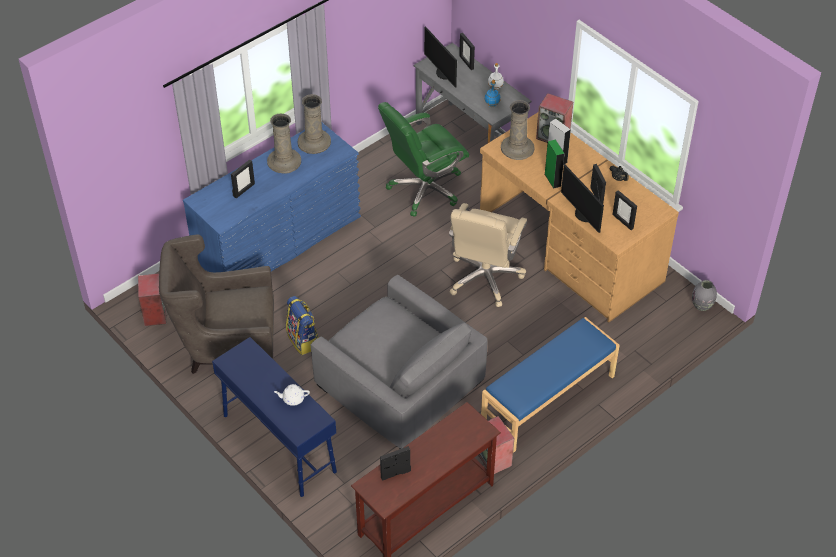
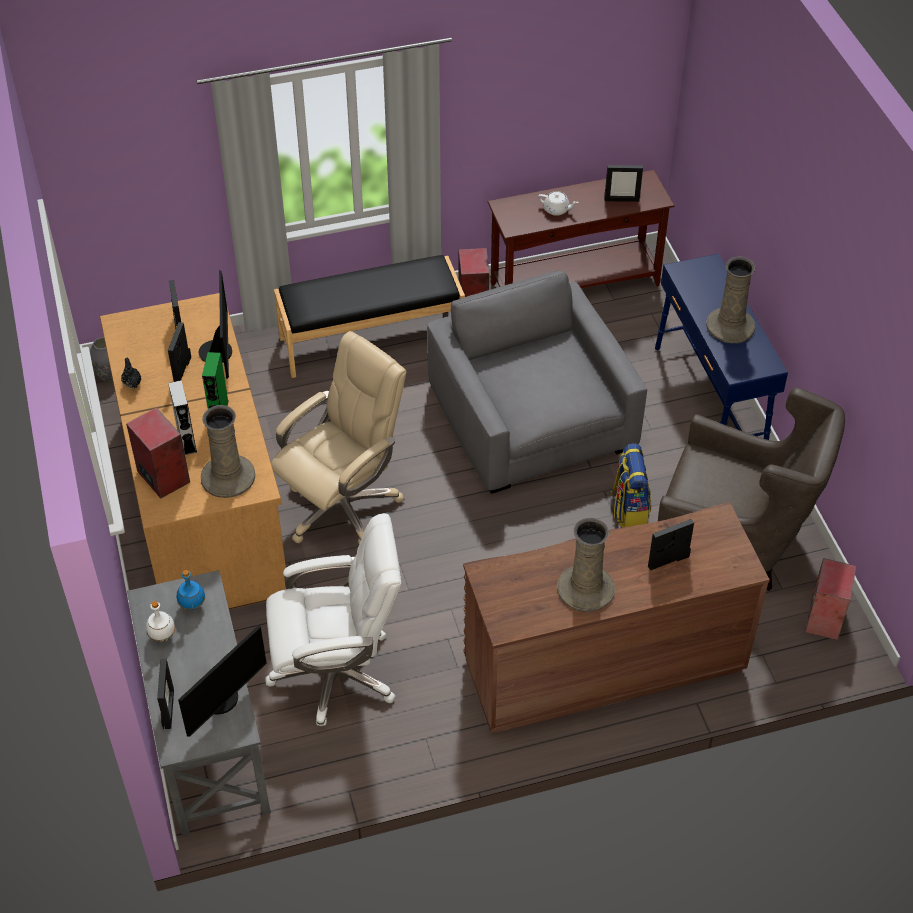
camera: 155 degrees left, 0 degrees up
(279, 243) = (603, 666): blue dresser -> brown dresser
(292, 398) = (703, 299): white teapot -> white teapot (557, 209)
(314, 142) = (523, 607): beige vase -> beige vase (731, 326)
(425, 189) = (336, 674): green office chair -> white office chair
(444, 73) = (222, 700): monitor -> monitor turned 45 degrees clockwise
(548, 399) = (371, 339): blue bench -> black bench

